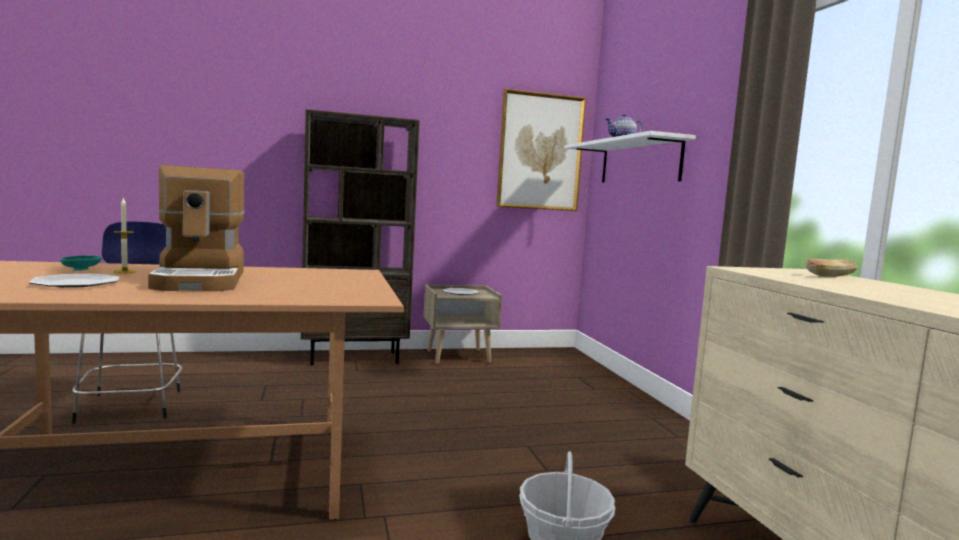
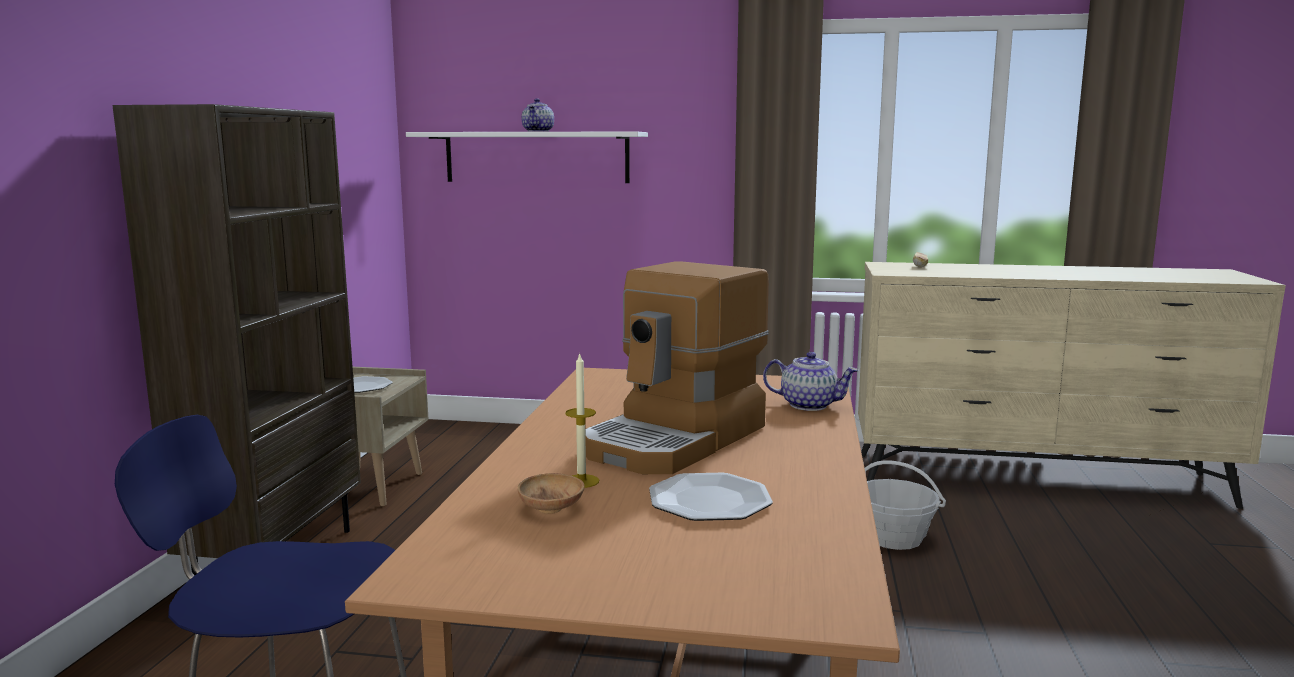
camera: 65 degrees left, 5 degrees up
(81, 270) = (551, 508): turquoise bowl -> brown bowl
(202, 280) = (676, 440): coffee machine -> coffee machine turned 120 degrees clockwise
(301, 297) = (809, 405): none -> teapot
(540, 152) = (363, 142): picture -> none

